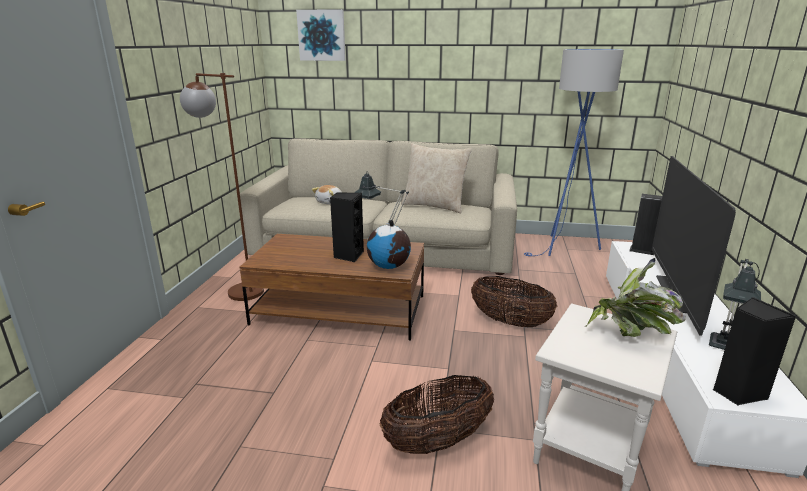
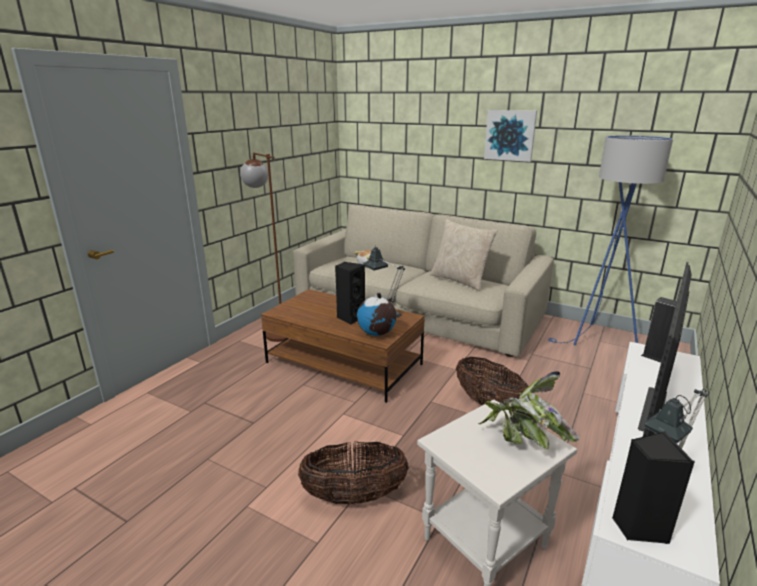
camera: 20 degrees right, 0 degrees up
(322, 35) = (386, 114): picture -> picture (510, 135)

